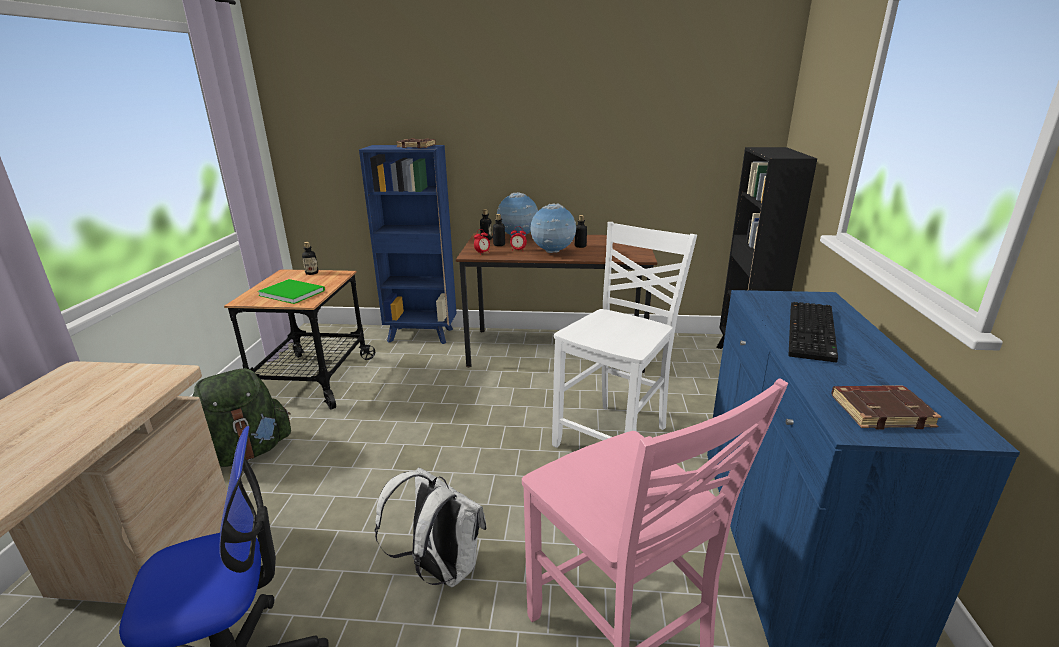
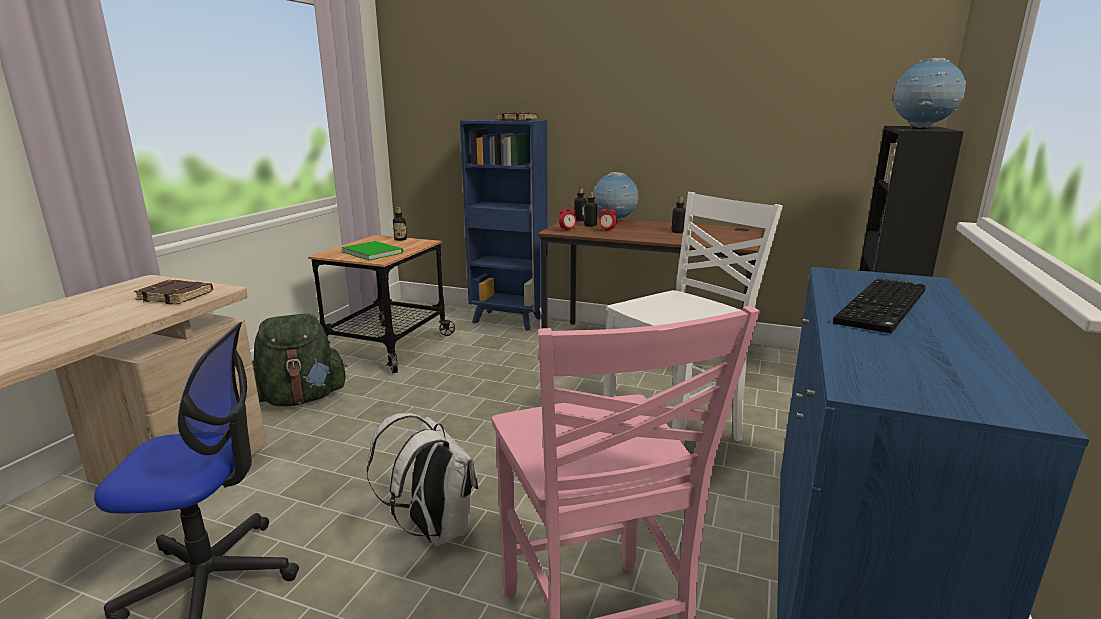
camera: 15 degrees right, 5 degrees down
(553, 253) = (643, 235): globe -> globe (921, 128)
(881, 411) = (914, 380): brown book -> brown book (177, 296)

